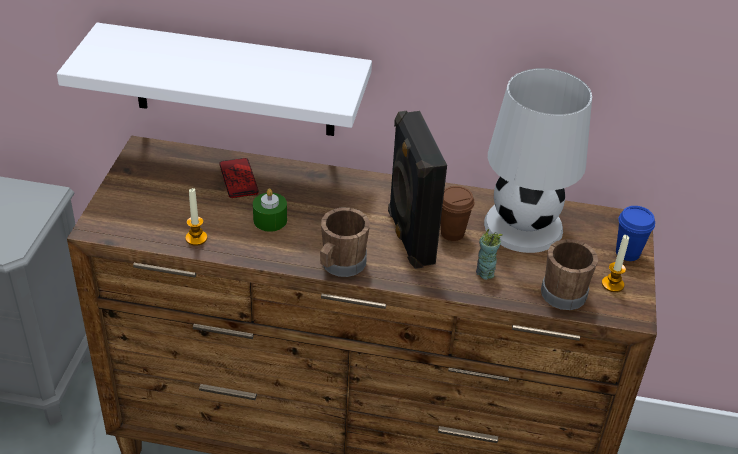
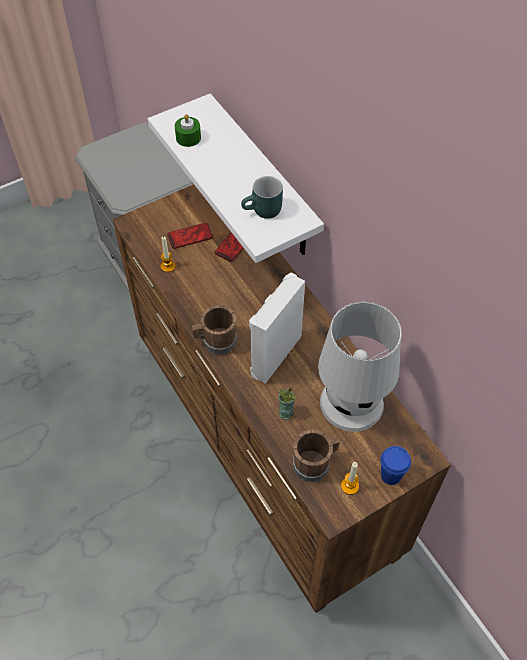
camera: 50 degrees right, 15 degrees up
(182, 200) = (190, 236): none -> phone
(270, 220) = (217, 284): green candle -> green candle (188, 138)
(305, 80) = (263, 212): none -> turquoise mug
(409, 237) = (274, 355): black speaker -> white speaker
(452, 233) = (302, 372): brown cup -> none

